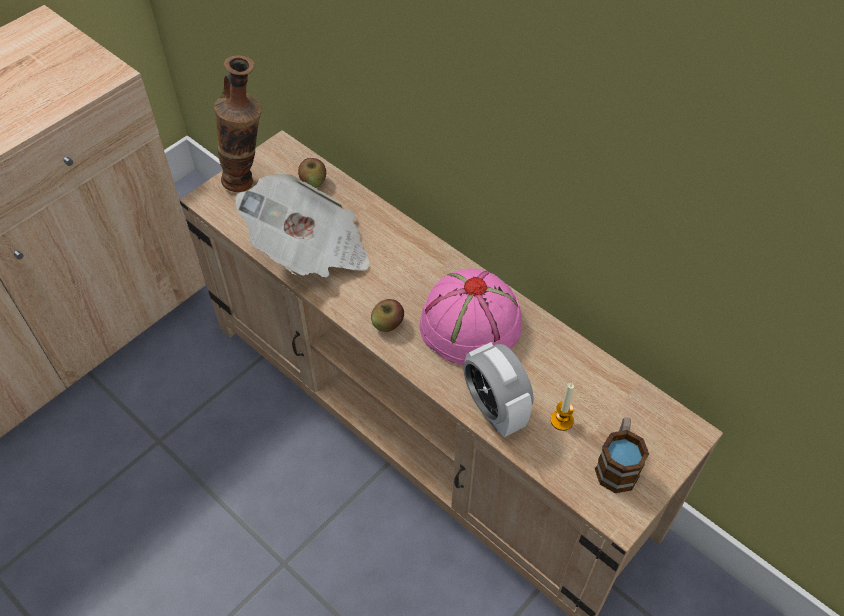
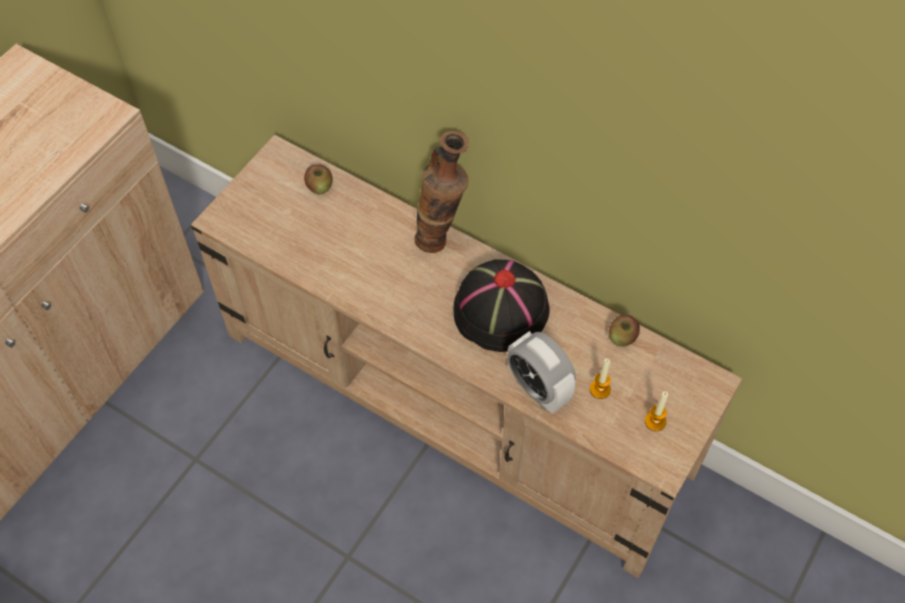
camera: 10 degrees left, 5 degrees up
(249, 182) = (255, 196): vase -> vase (441, 239)
(310, 250) = (333, 259): newspaper -> none
(388, 324) = (424, 322): apple -> apple (622, 337)
(470, 324) = (500, 311): pink hat -> black hat
(617, 464) = (655, 421): mug -> candle

